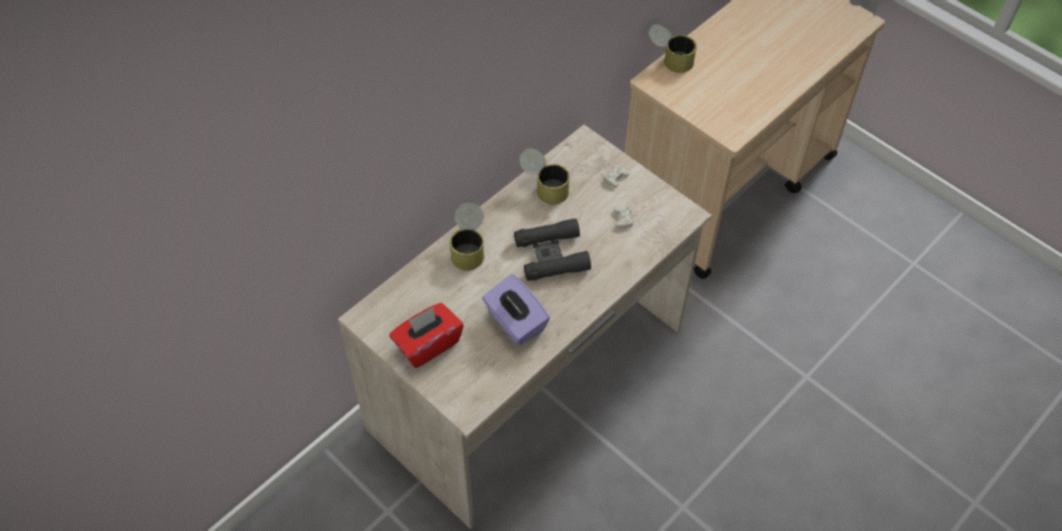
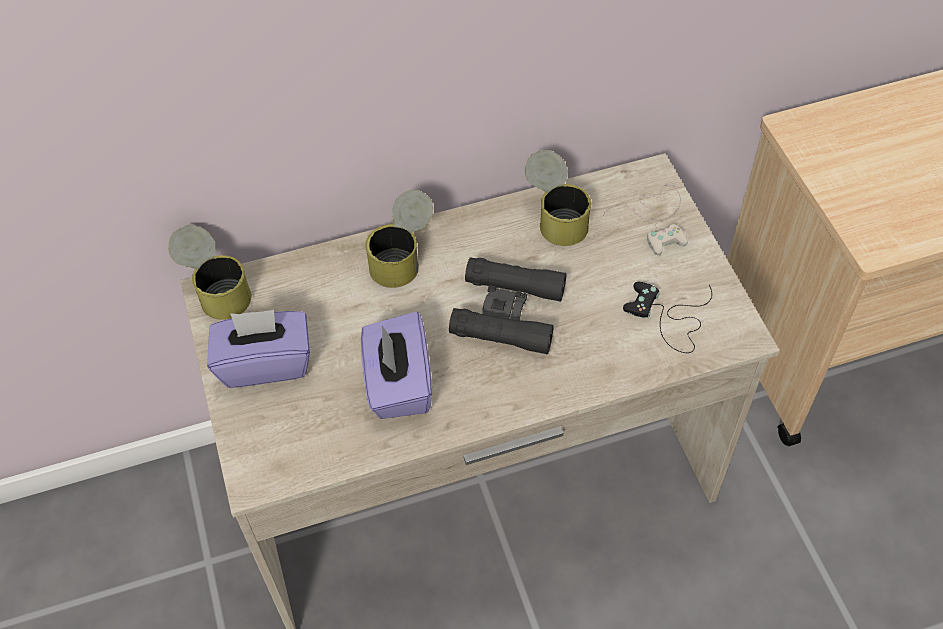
camera: 30 degrees right, 0 degrees up
(427, 344) = (265, 363): red tissue box -> purple tissue box
(643, 221) = (669, 318): white game controller -> black game controller
(669, 60) = (839, 108): can -> can (216, 289)

